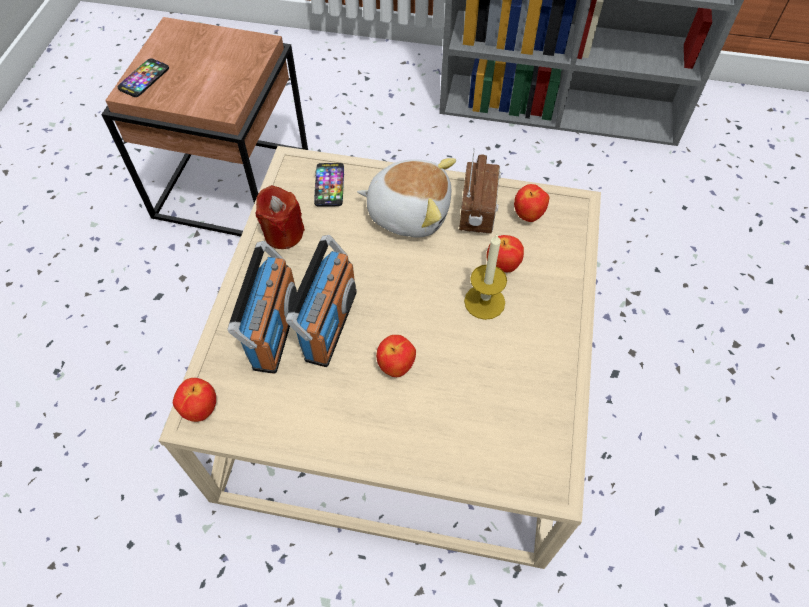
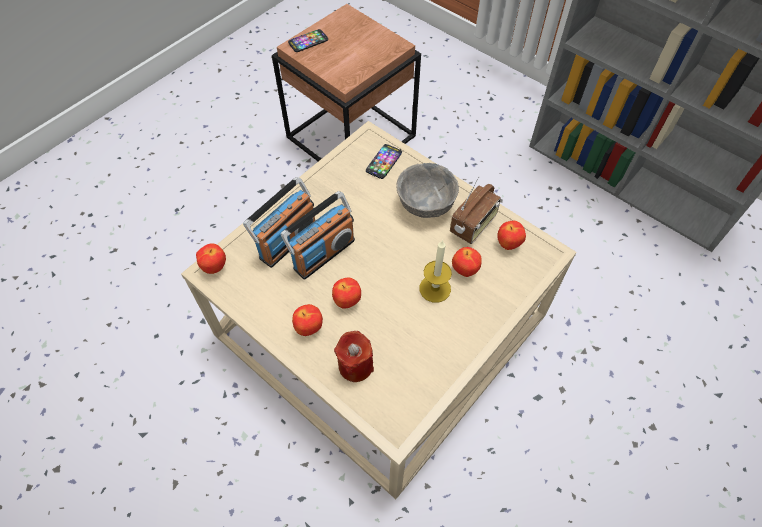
camera: 30 degrees right, 0 degrees up
(283, 233) = (333, 181): red candle -> red candle (355, 365)
(372, 422) = (309, 328): none -> apple
(409, 211) = (425, 203): plush toy -> grey bowl

